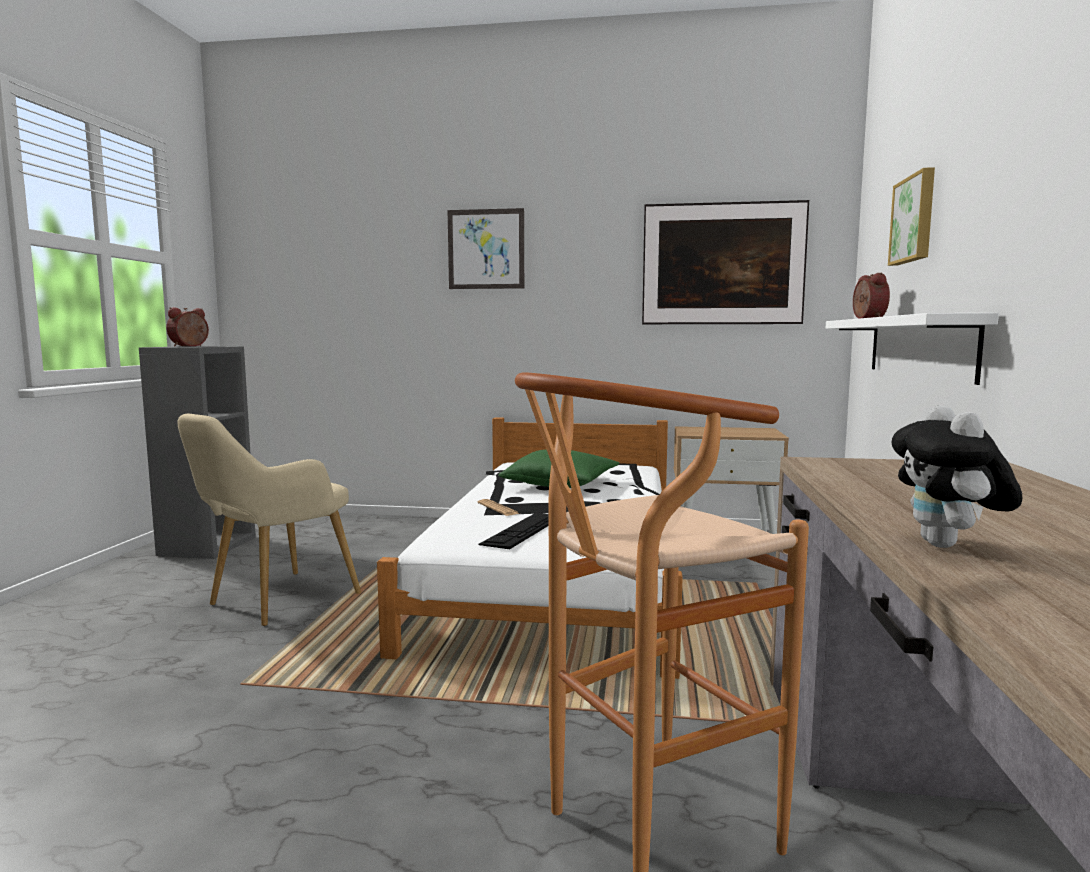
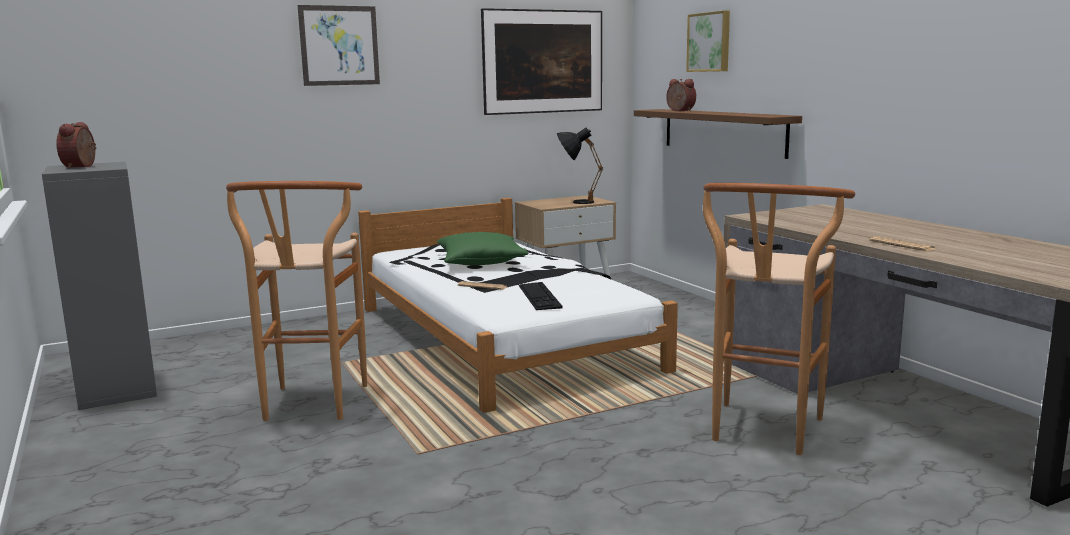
camera: 35 degrees left, 5 degrees up
(275, 601) = (310, 407): beige armchair -> brown stool
(739, 433) = (575, 202): none -> black table lamp
(918, 346) = (722, 131): white shelf -> brown shelf
(947, 546) = (902, 245): plush toy -> newspaper

